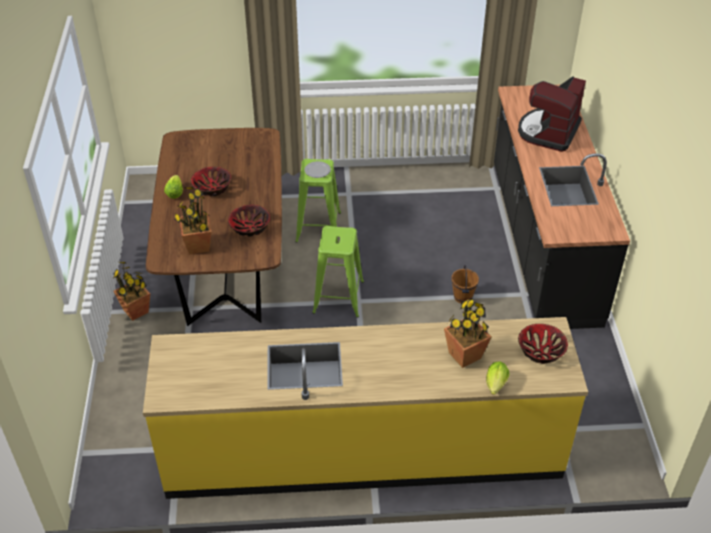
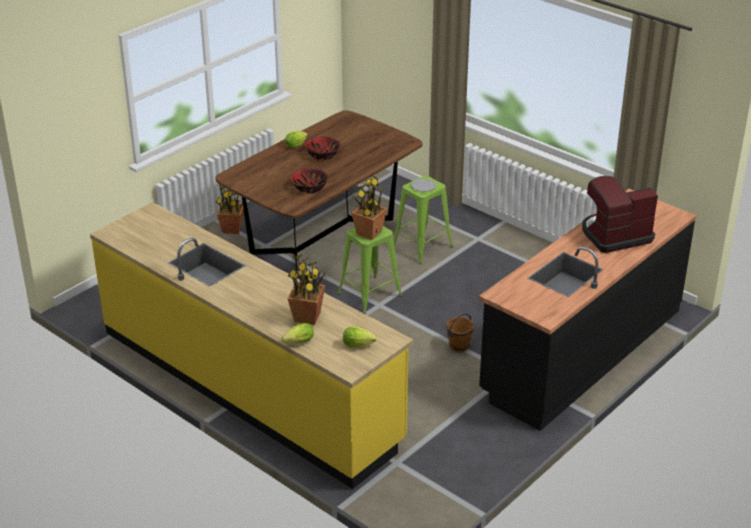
camera: 45 degrees right, 10 degrees down
(198, 246) = (262, 180): potted plant -> potted plant (369, 233)
(540, 351) = (360, 345): bowl -> lettuce

